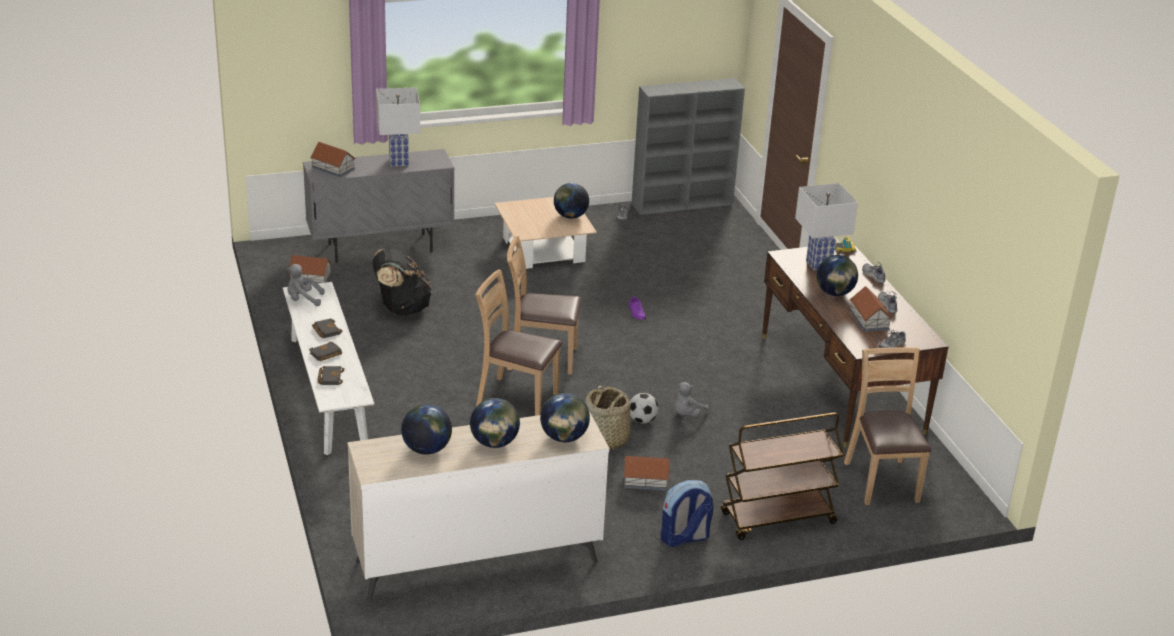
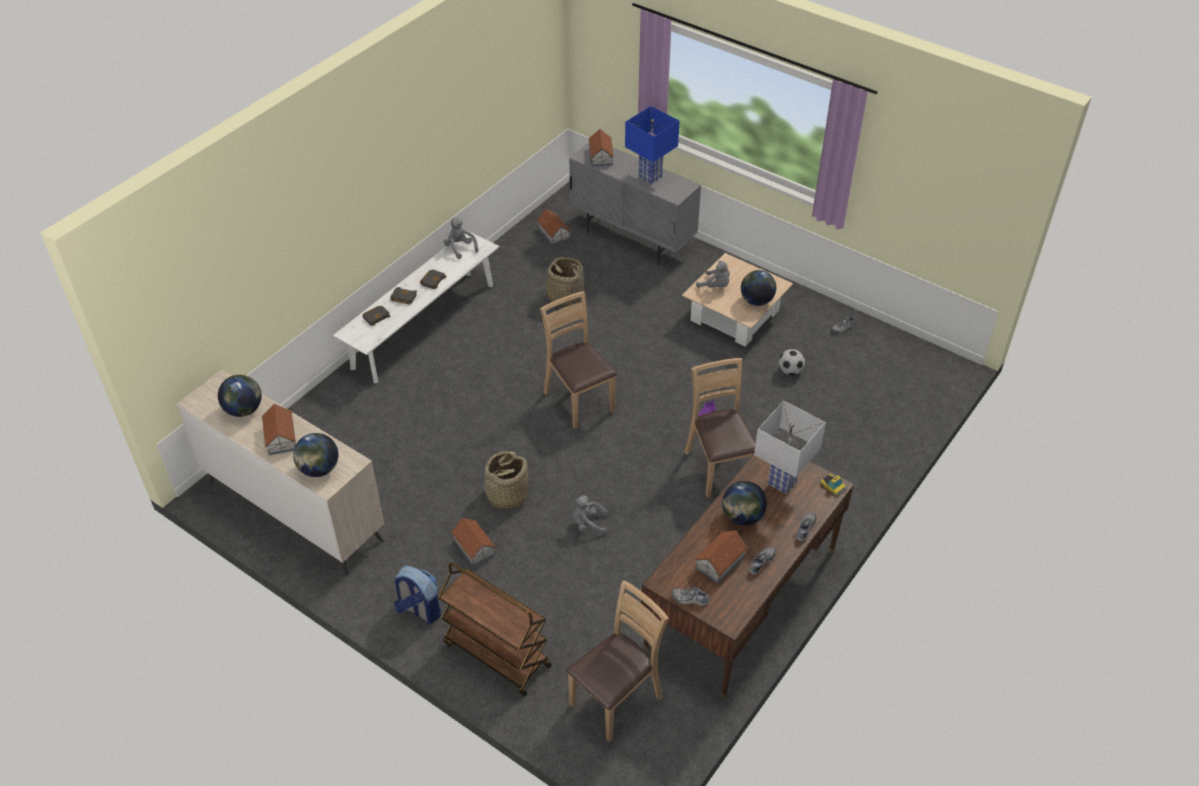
camera: 55 degrees right, 15 degrees up
(398, 162) = (650, 177): white table lamp -> blue table lamp
(401, 308) = (565, 296): black backpack -> basket
(494, 443) = (280, 438): globe -> toy house
(516, 398) = (510, 418): brown chair -> brown chair (719, 468)
(528, 223) = (715, 286): none -> grey plush toy
(642, 420) = (553, 502): football -> football (790, 371)
(683, 203) = (915, 349): grey bookcase -> none

